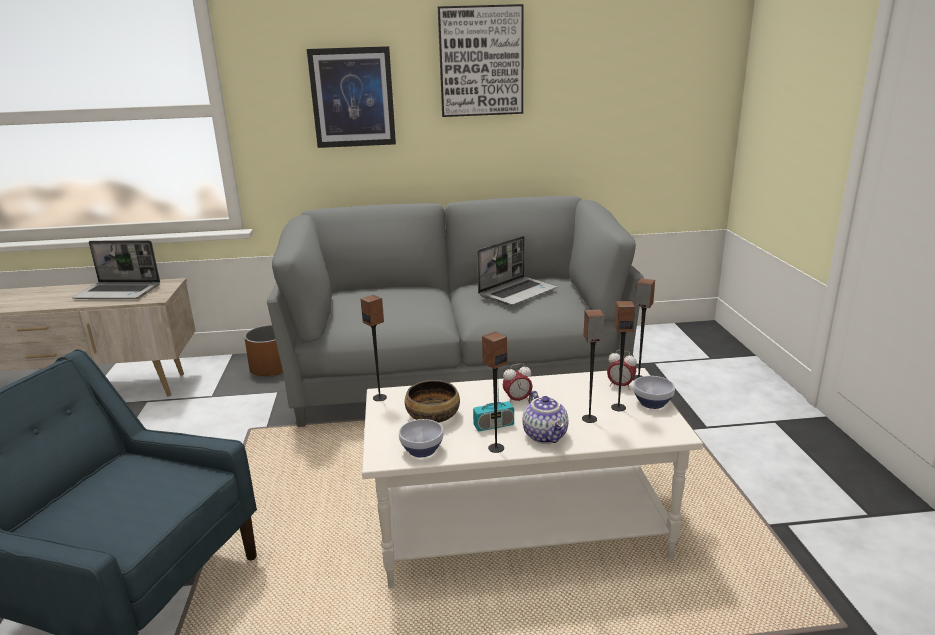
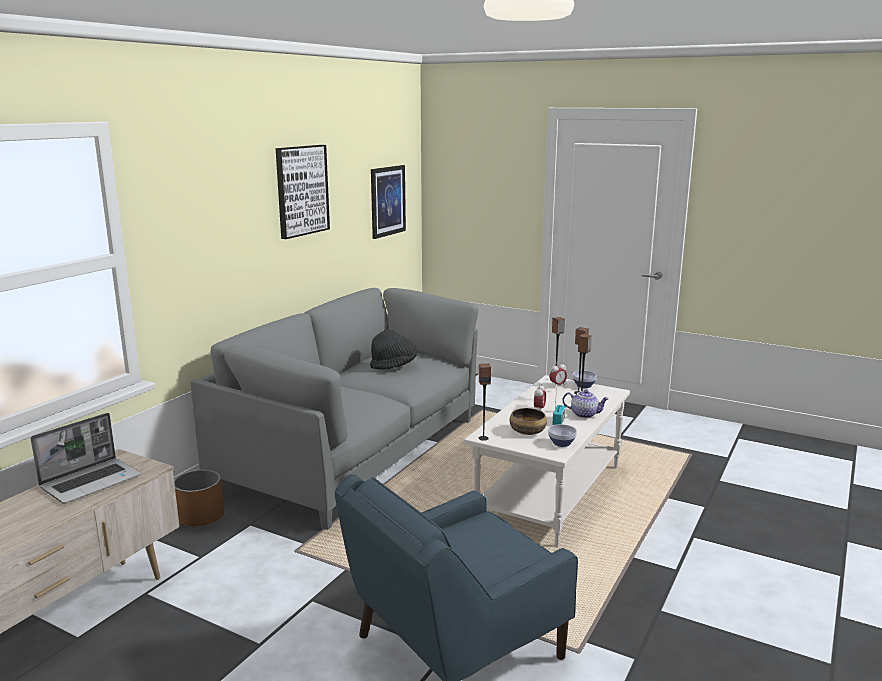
camera: 55 degrees left, 5 degrees down
(352, 97) = (223, 231): picture -> picture (387, 201)
(496, 448) = (582, 427): speaker -> none
(517, 292) = (394, 366): laptop -> black hat

